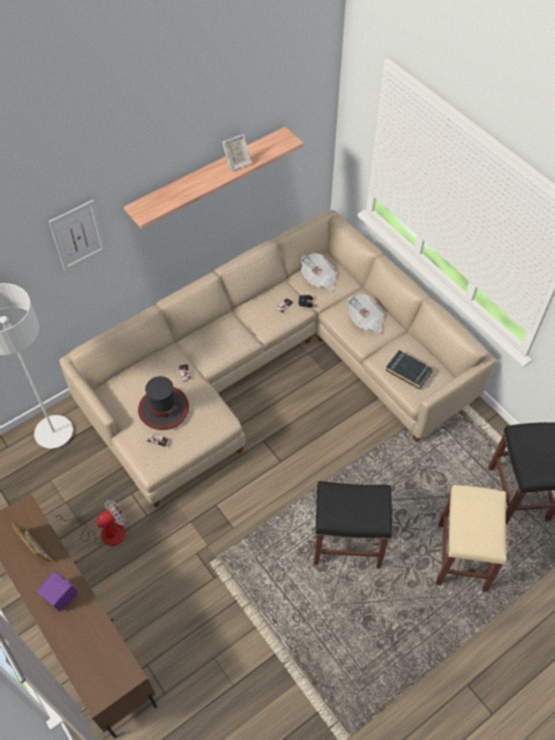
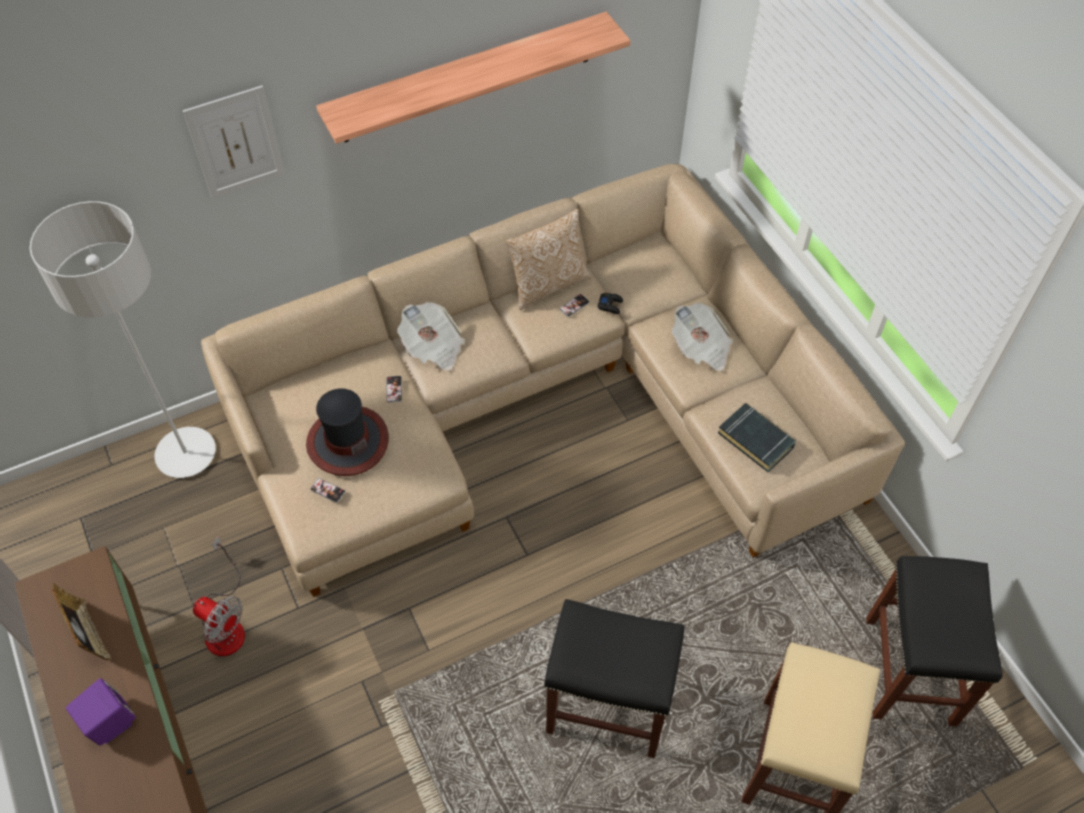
camera: 10 degrees right, 0 degrees up
(104, 532) = (225, 623): fan -> fan turned 60 degrees clockwise
(237, 163) = (515, 60): picture frame -> none
(265, 295) = (548, 284): none -> pillow
(319, 279) = (639, 271): newspaper -> newspaper (433, 347)

